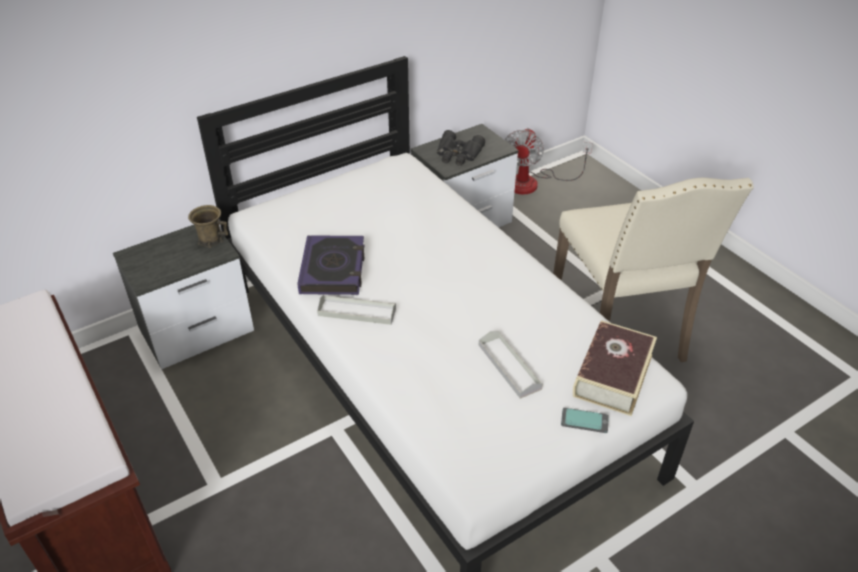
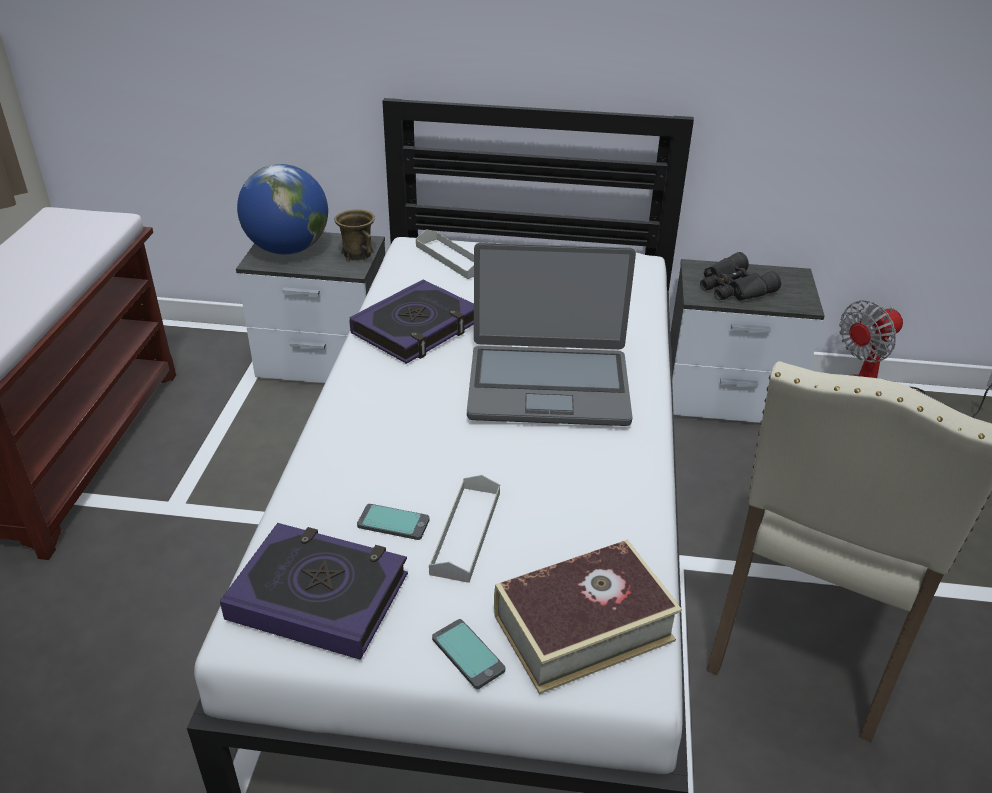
camera: 40 degrees right, 5 degrees down
(155, 260) = (288, 249): none -> globe
(357, 312) = (382, 380): grey tray -> grey tray (451, 258)
(450, 264) = (548, 385): none -> laptop
(470, 385) = (393, 522): none -> phone
(486, 444) = (318, 596): none -> book

